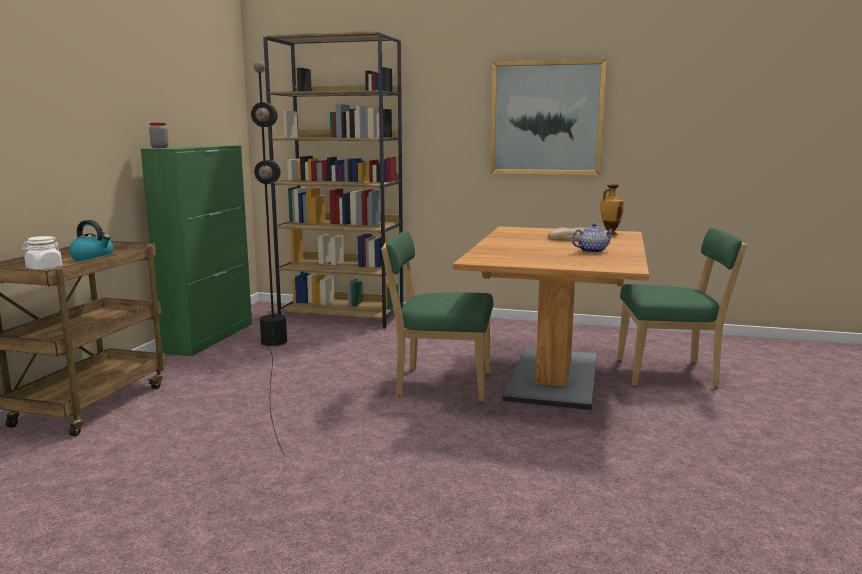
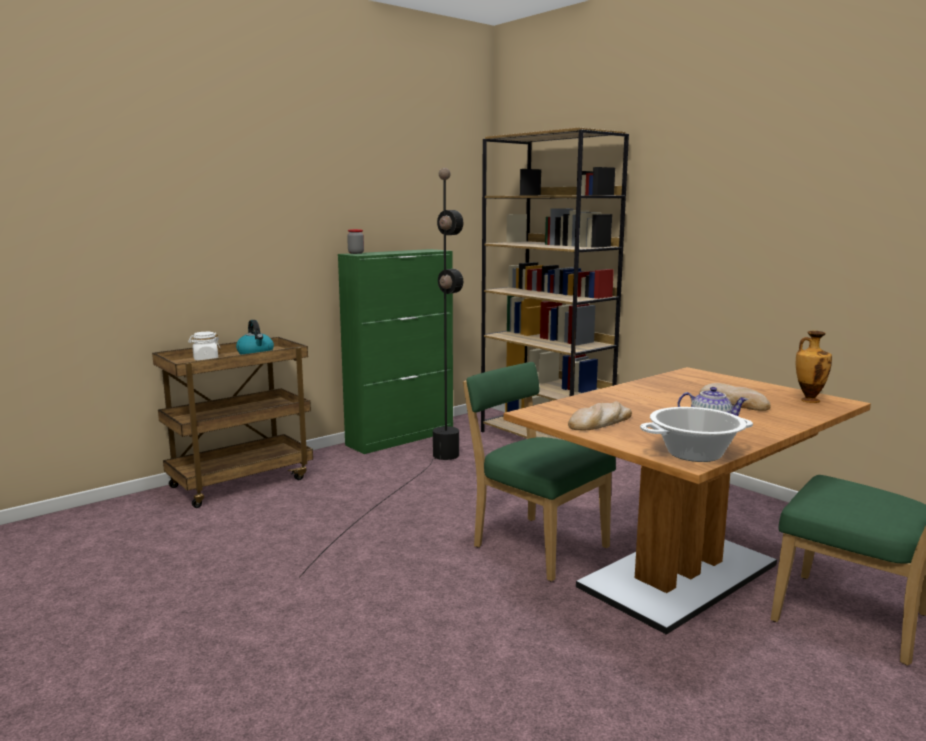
camera: 35 degrees right, 0 degrees up
(529, 259) = (600, 422): none -> bread
(546, 118) = (792, 230): picture -> none
(622, 265) = (695, 454): none -> cooking pot

